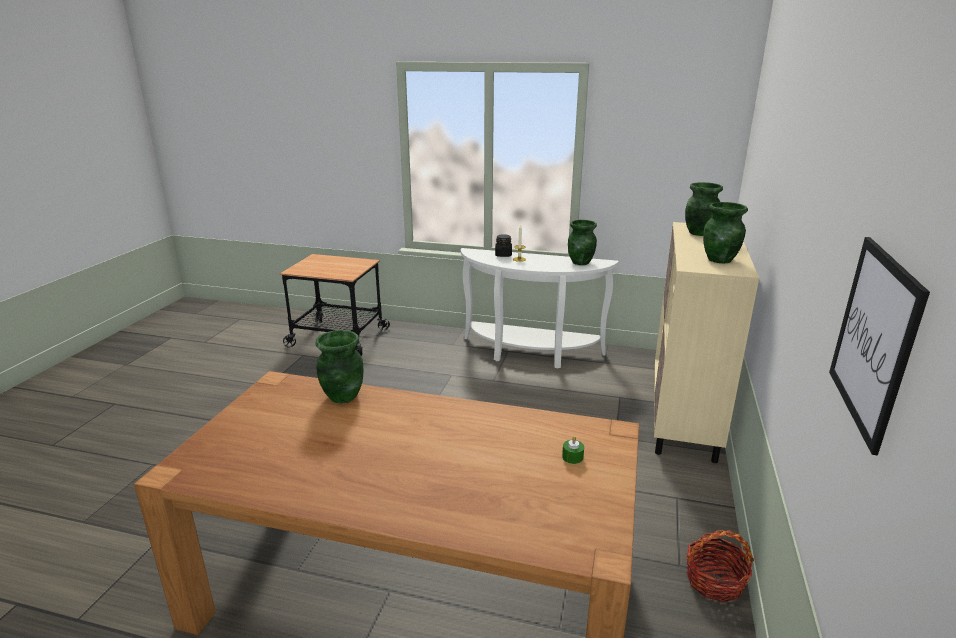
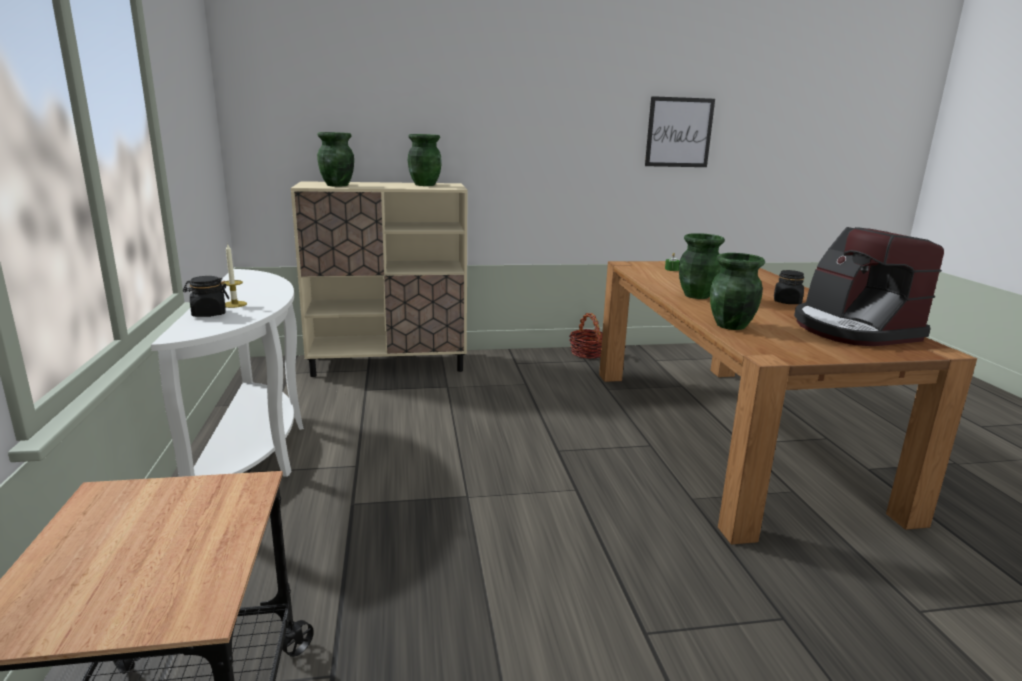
camera: 115 degrees left, 5 degrees down
(261, 458) = (852, 329): none -> coffee machine
(369, 471) = (787, 302): none -> black jar
(581, 262) = (246, 279): green vase -> green vase (696, 295)

